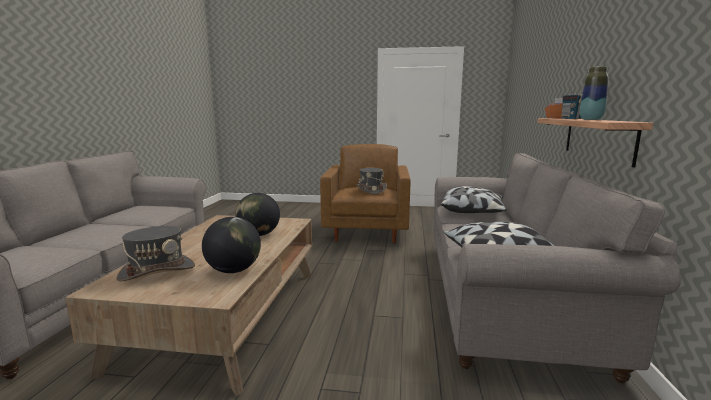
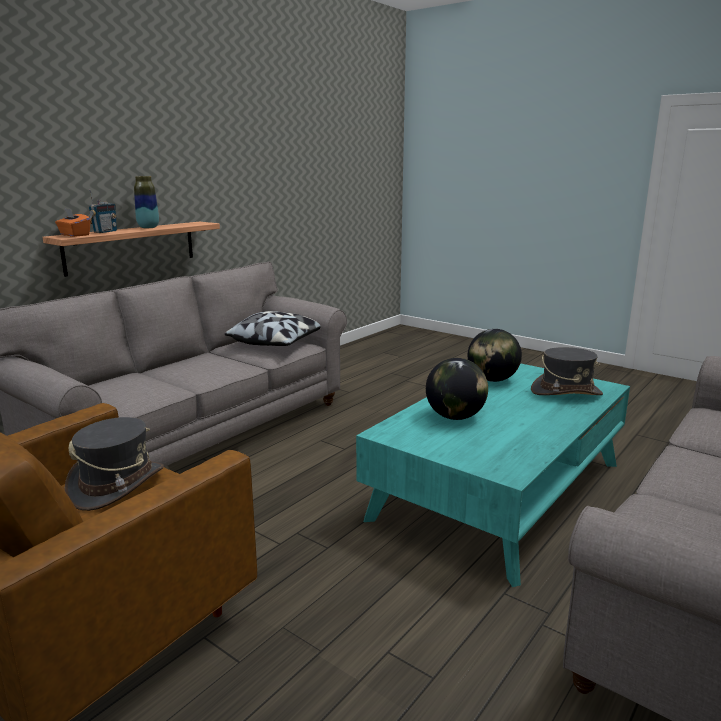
camera: 150 degrees left, 5 degrees up
(227, 314) = (499, 490): brown coffee table -> turquoise coffee table
(472, 211) = (132, 387): pillow -> none

